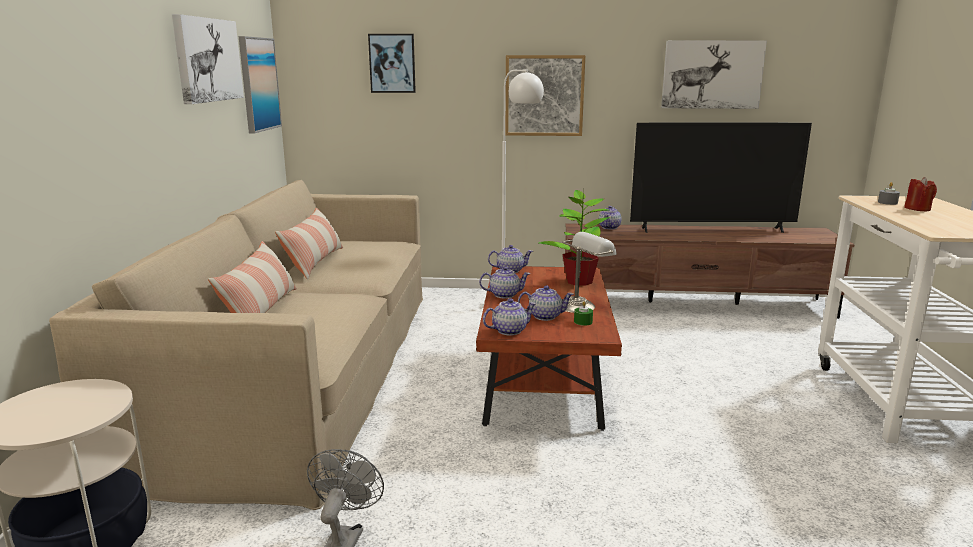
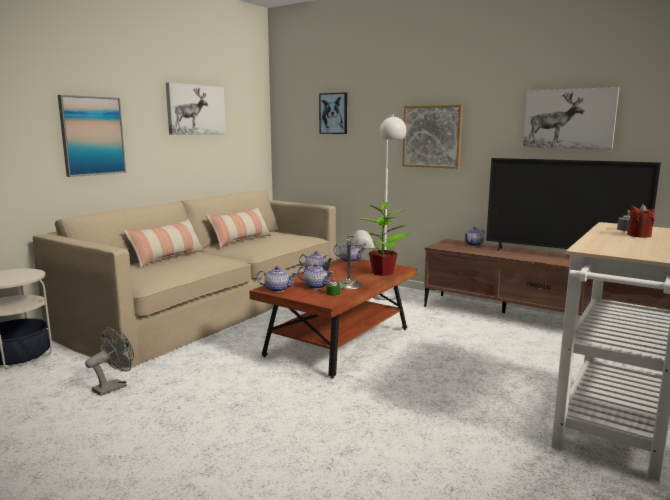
camera: 30 degrees right, 5 degrees down
(259, 84) = (247, 127): picture -> picture (92, 136)

